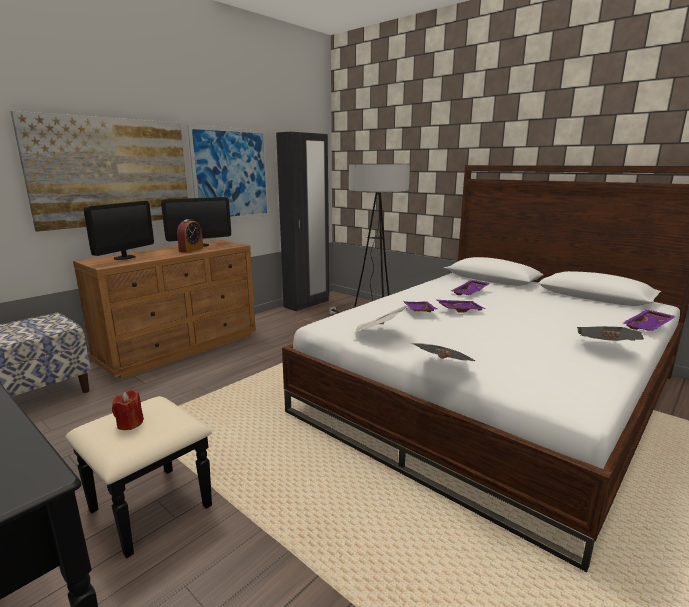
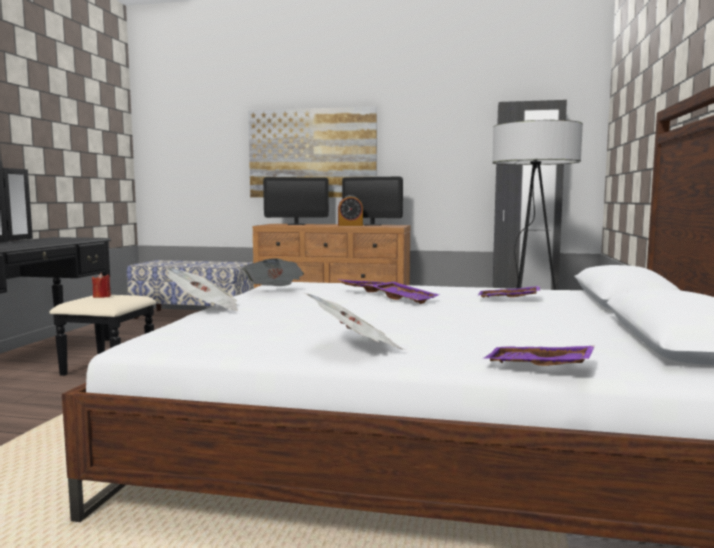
camera: 60 degrees right, 10 degrees down
(232, 174) = (434, 156): picture -> none

